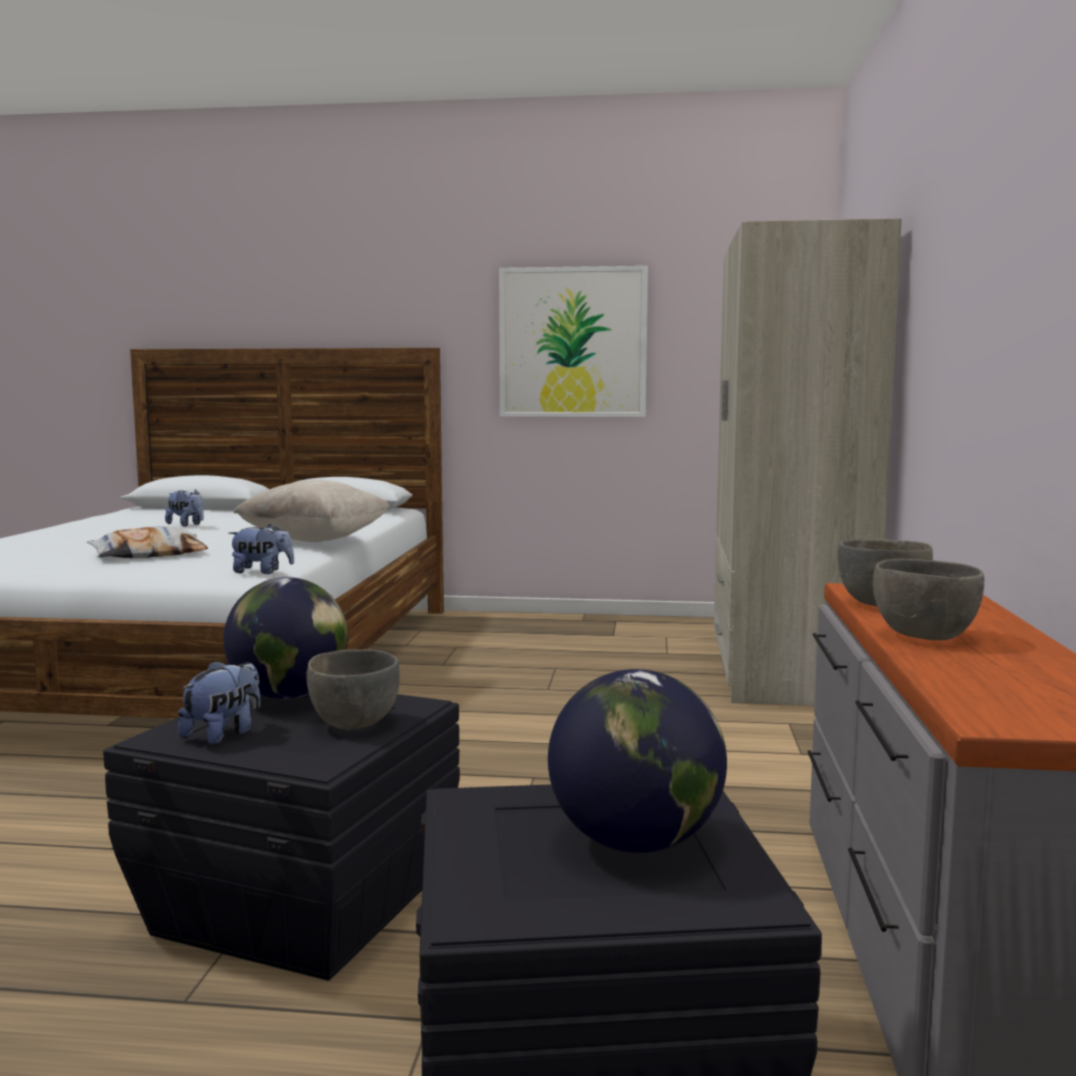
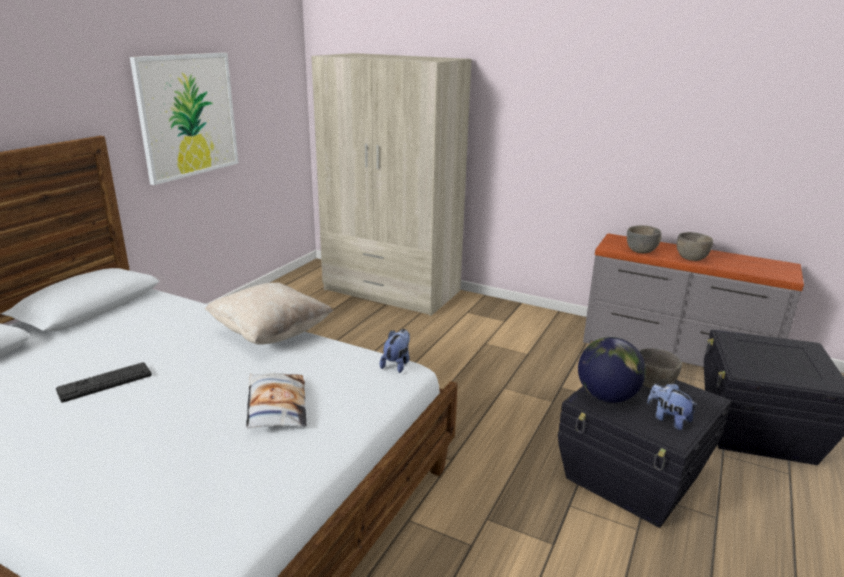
camera: 70 degrees left, 15 degrees up
(186, 525) = (105, 382): plush toy -> keyboard
(635, 843) = (773, 353): globe -> none

